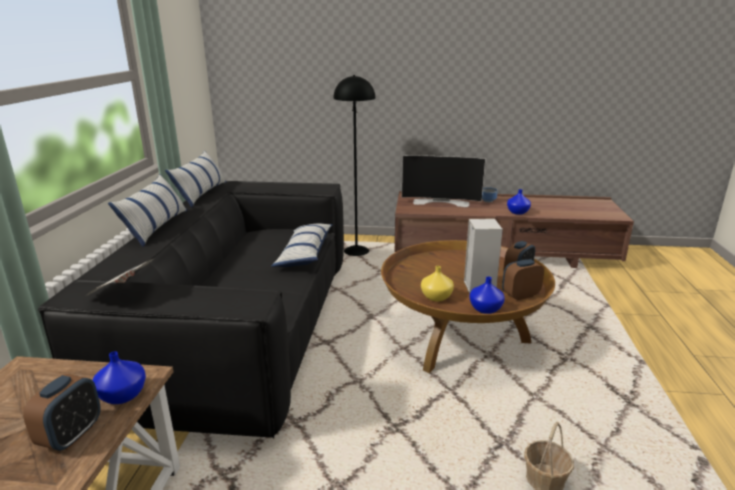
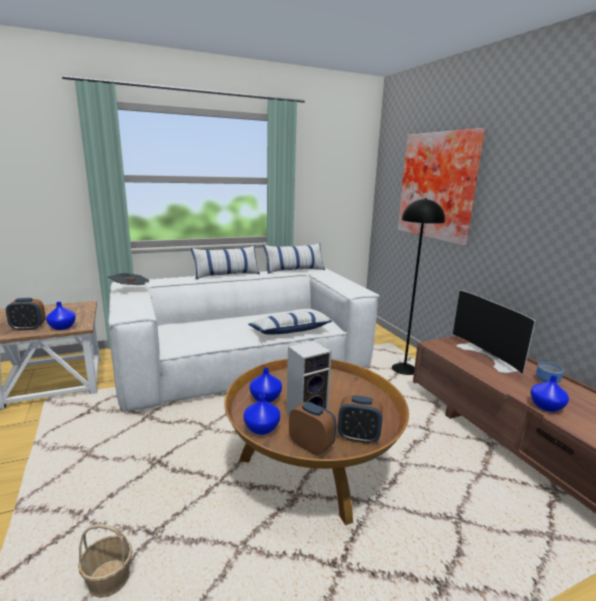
camera: 60 degrees right, 5 degrees down
(242, 326) = (244, 363): black sofa -> white sofa
(323, 61) = (439, 186): none -> picture
(436, 297) = (266, 398): yellow vase -> blue vase

